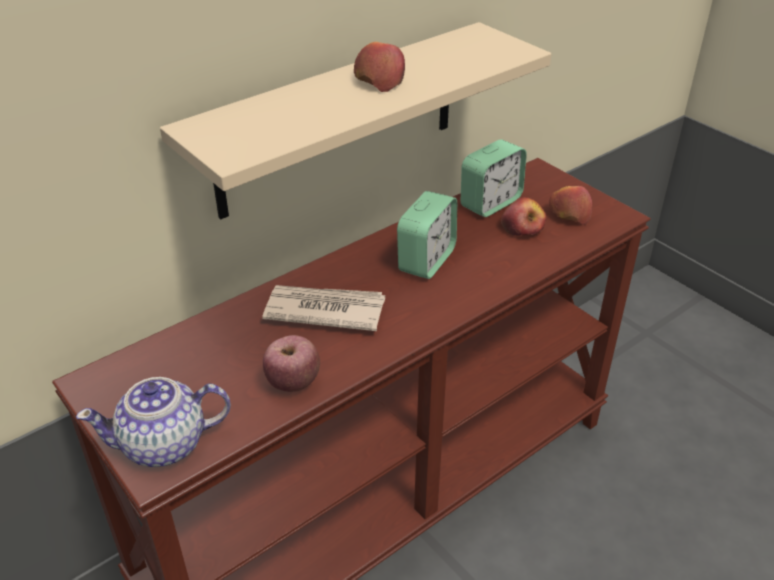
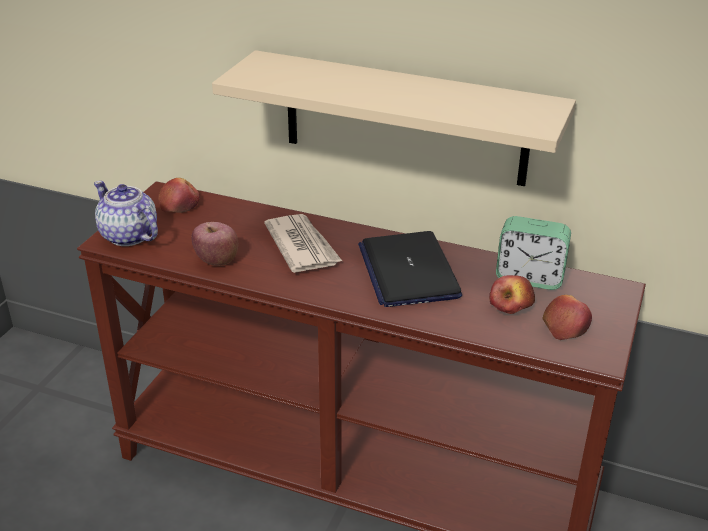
camera: 60 degrees right, 5 degrees down
(379, 80) = (404, 90): apple -> apple (180, 204)
(426, 260) = (408, 271): alarm clock -> laptop

